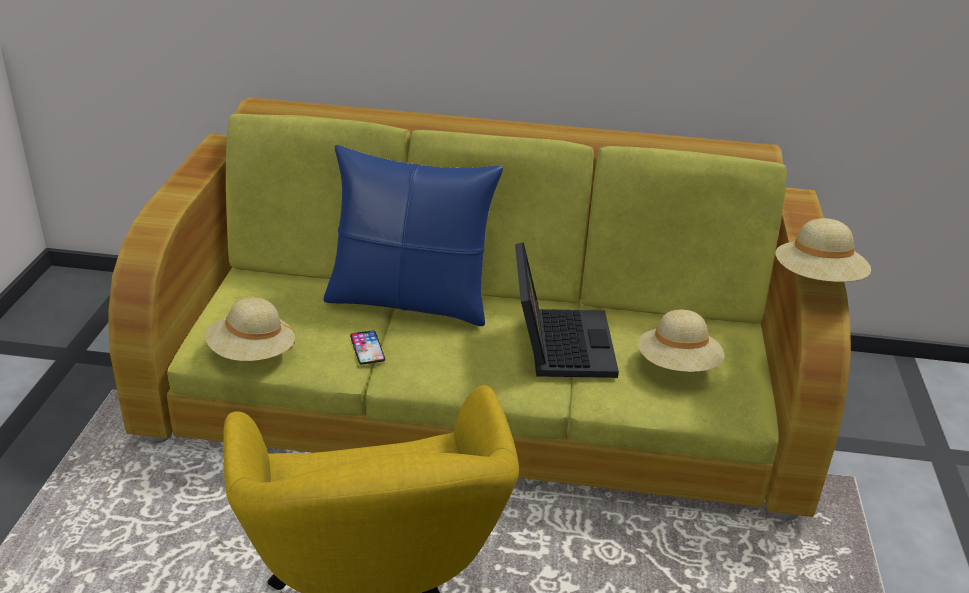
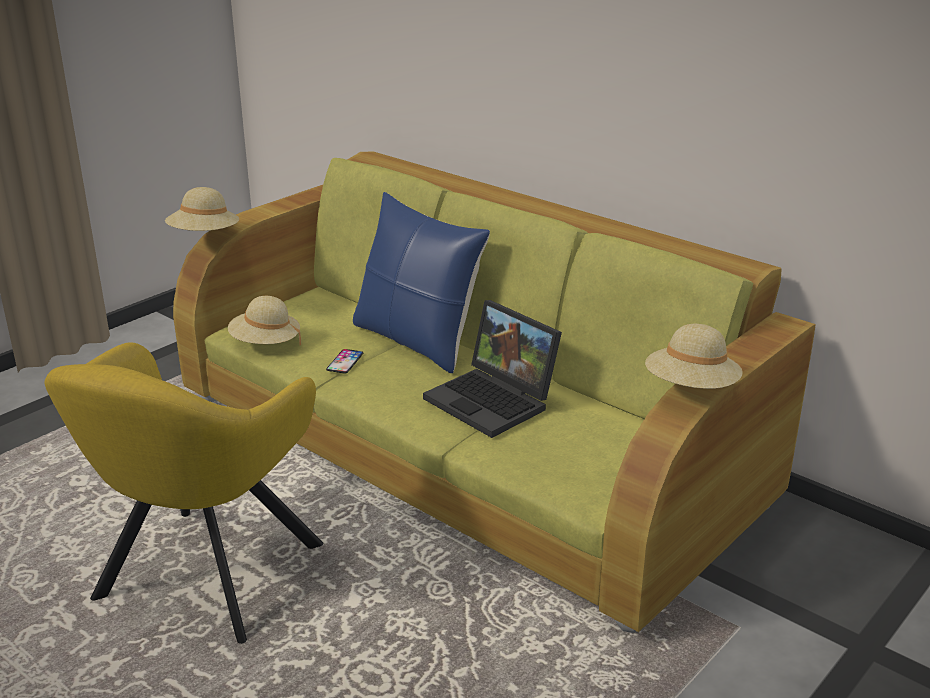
camera: 35 degrees right, 5 degrees down
(558, 342) = (494, 401): laptop -> laptop turned 105 degrees clockwise
(678, 366) = (581, 450): beige hat -> beige hat (204, 236)

